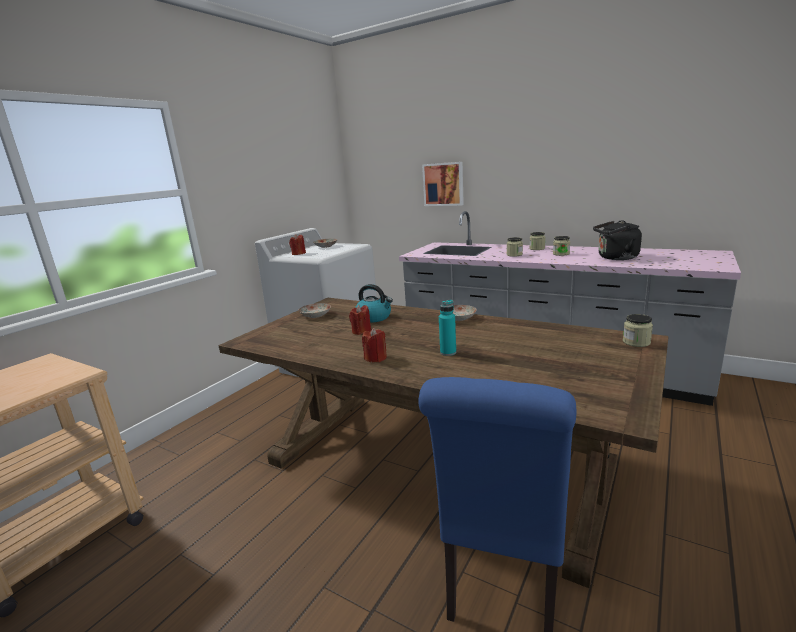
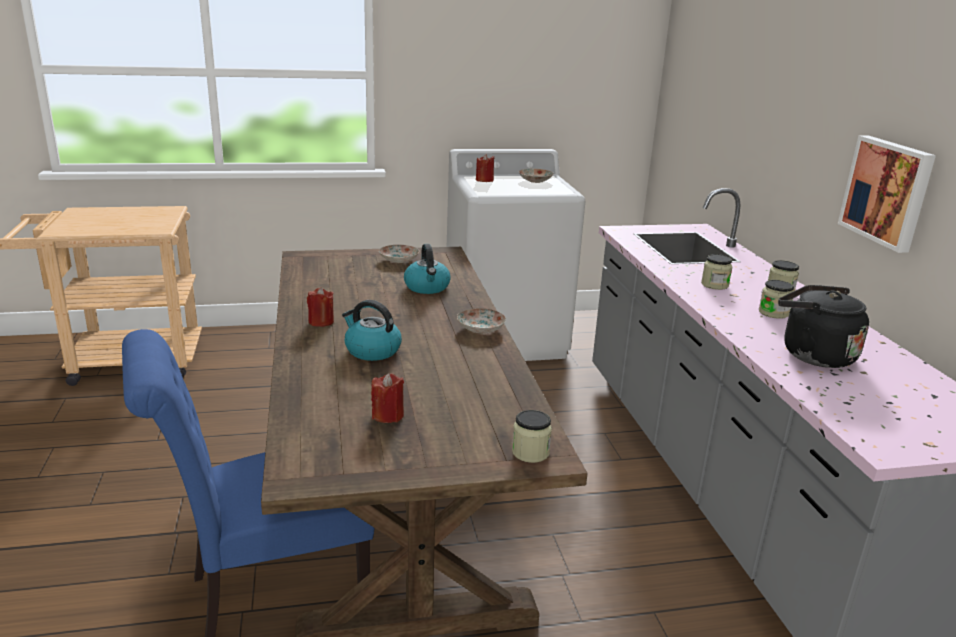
camera: 45 degrees right, 5 degrees up
(361, 331) = (381, 294): red candle -> red candle (388, 415)
(443, 184) = (742, 133): picture -> picture (888, 192)
(448, 352) = (371, 350): turquoise bottle -> kettle

